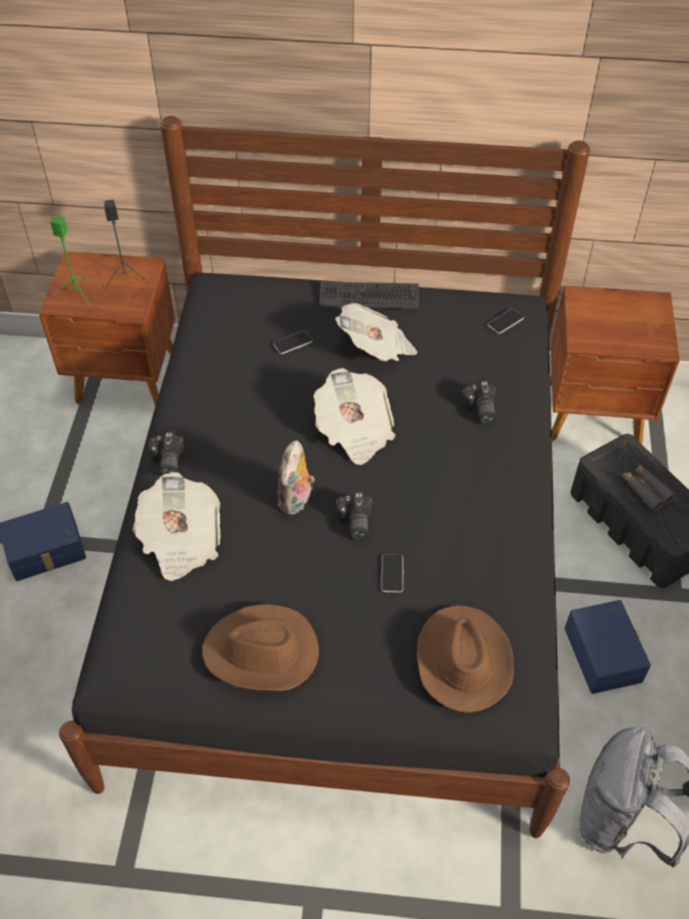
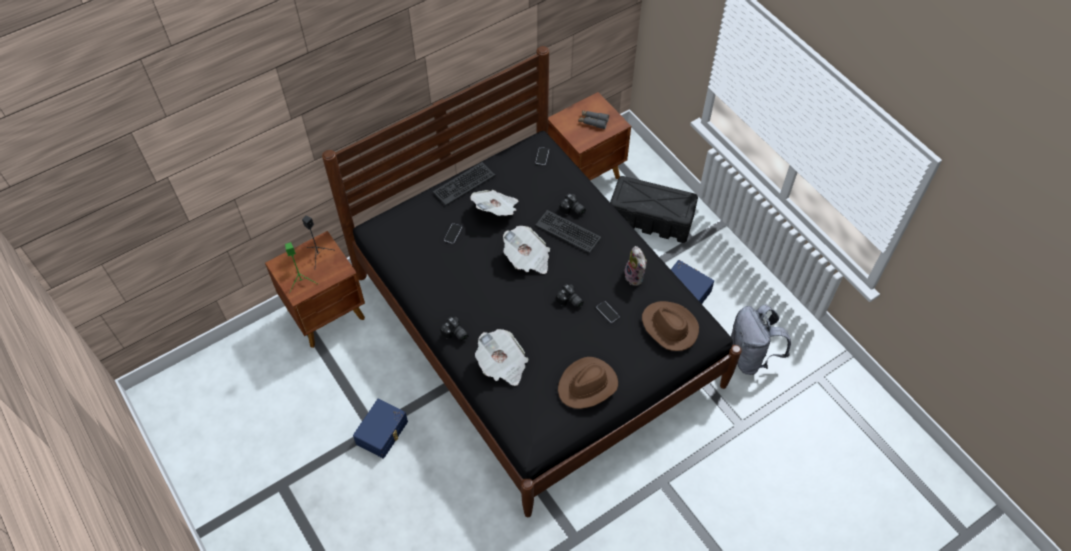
camera: 40 degrees left, 5 degrees up
(296, 501) = (535, 309): plush toy -> plush toy (635, 277)
(445, 432) = (568, 231): none -> keyboard
(646, 490) = (651, 199): grey binoculars -> grey binoculars (593, 121)

